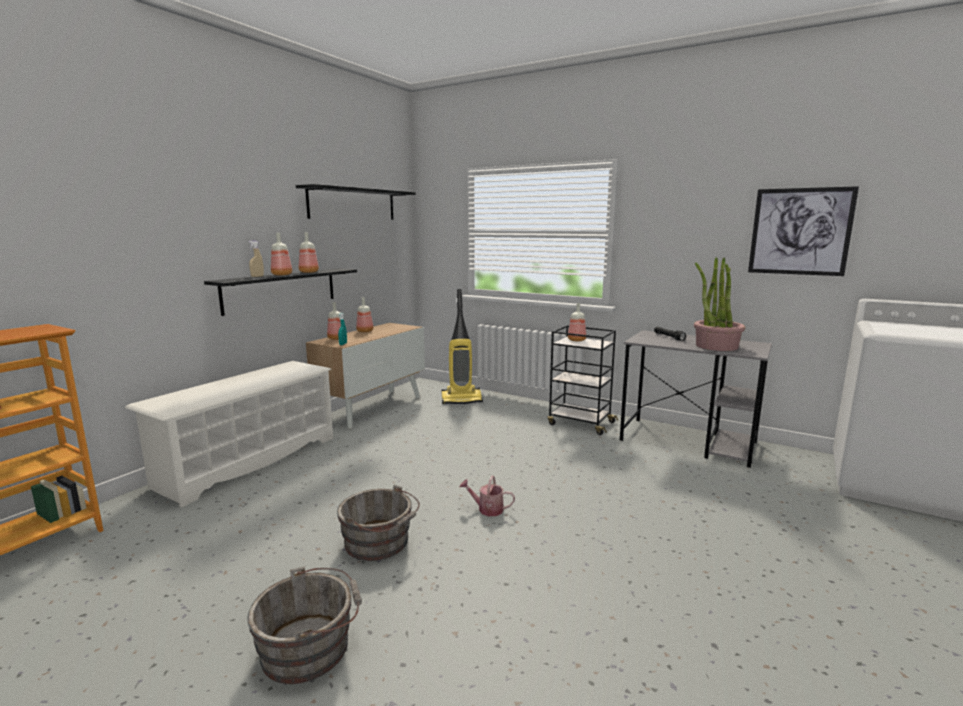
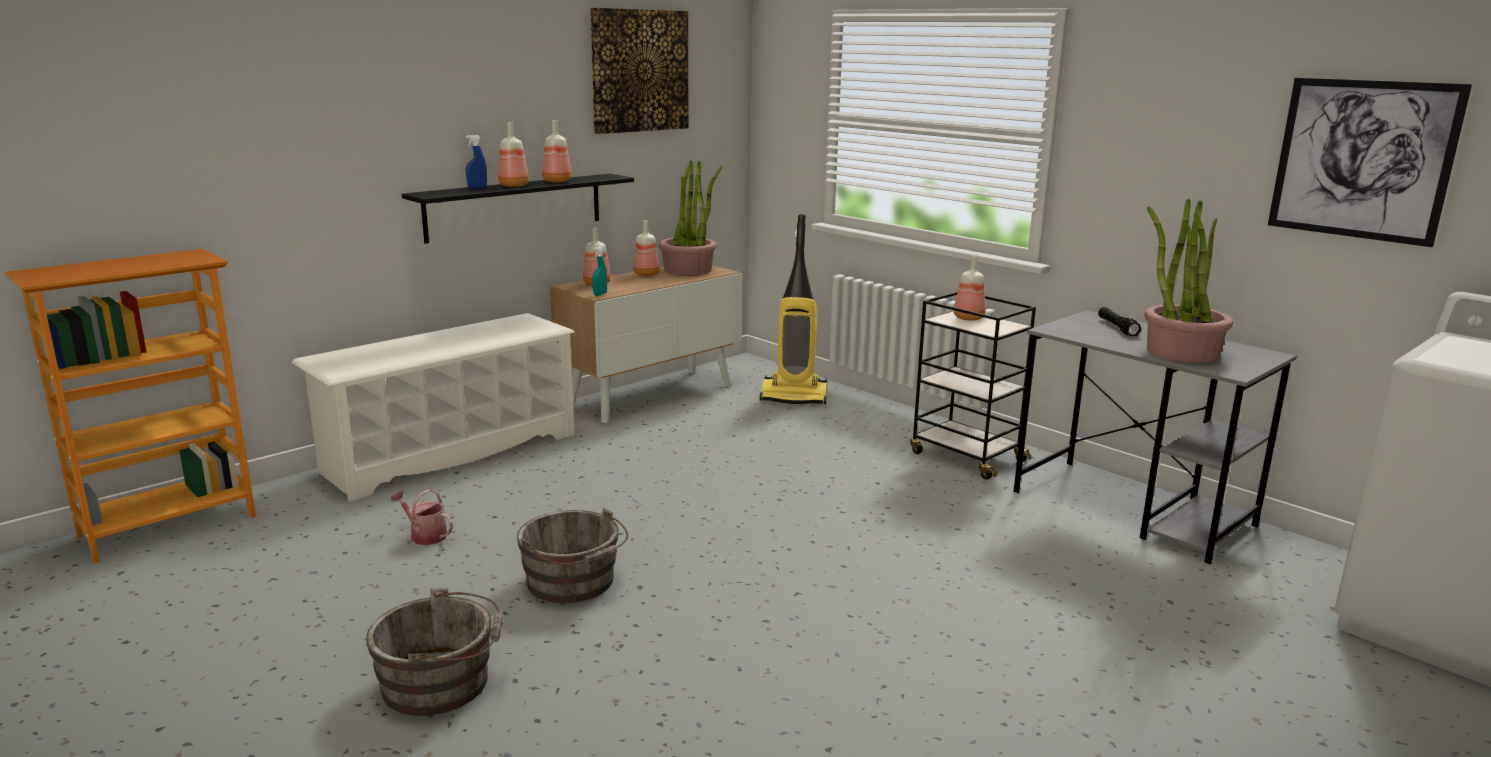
camera: 15 degrees right, 5 degrees up
(257, 276) = (477, 188): beige spray bottle -> blue spray bottle
(353, 204) = (639, 71): black shelf -> picture
(389, 327) = (688, 269): none -> potted plant
(487, 509) = (740, 562): watering can -> watering can (425, 535)

